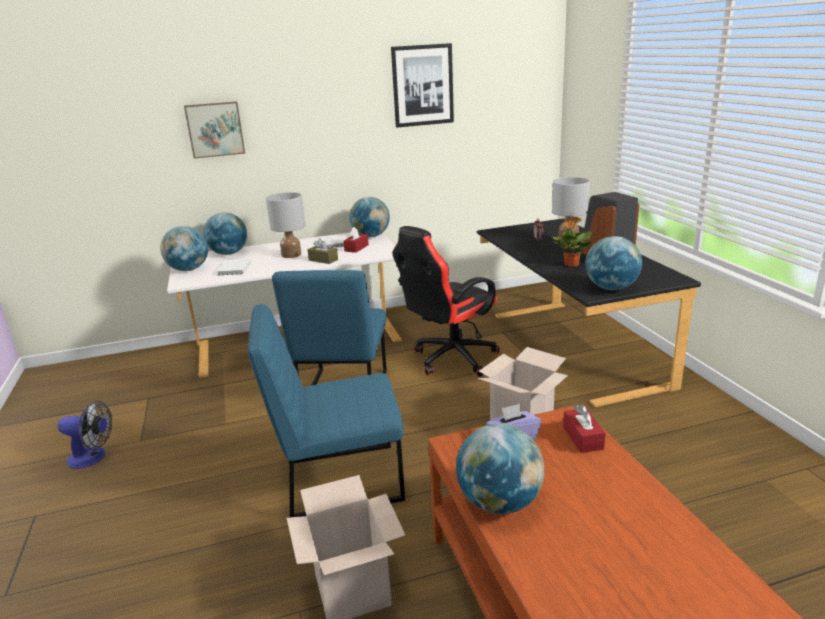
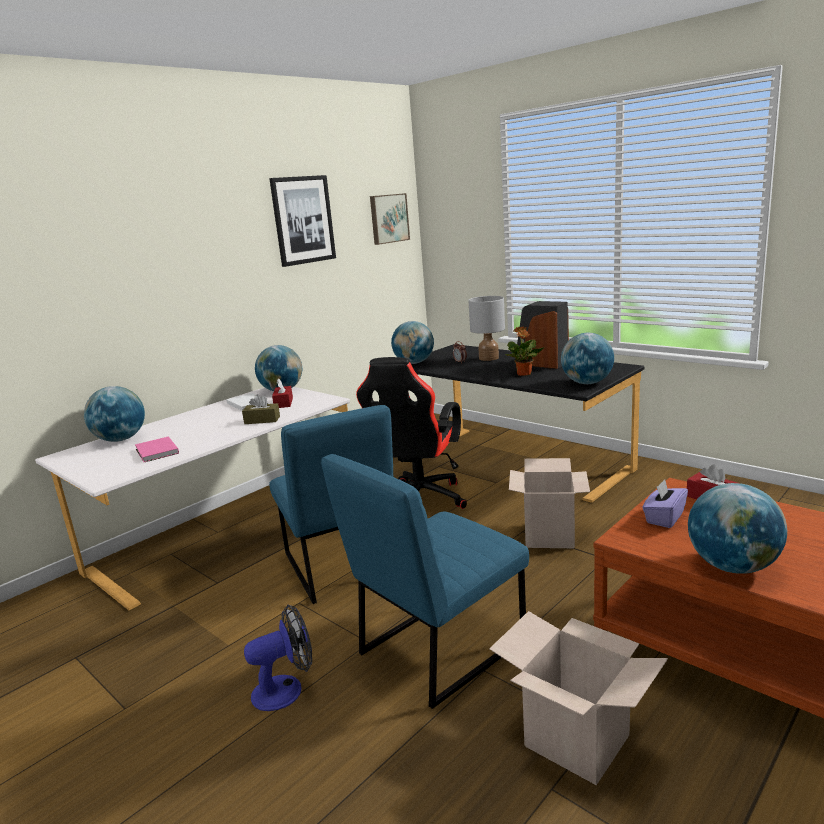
camera: 30 degrees left, 5 degrees down
(93, 458) = (69, 758): fan -> fan (286, 689)
(188, 269) = (88, 466): globe -> globe (414, 363)
(215, 129) = (80, 281): picture -> picture (388, 218)
(233, 269) = (156, 452): white book -> pink book
(291, 255) = (212, 424): grey table lamp -> none

